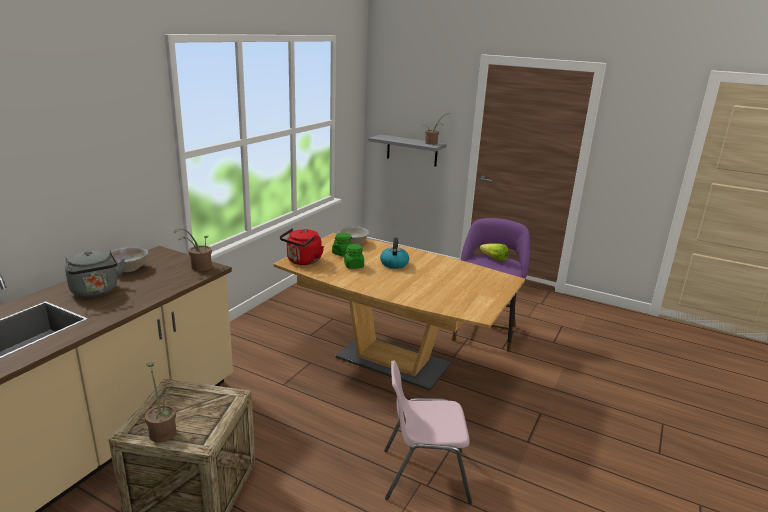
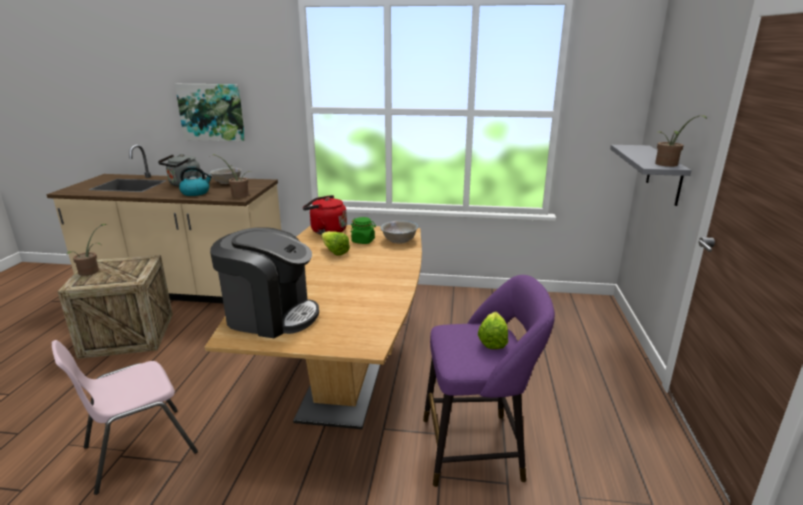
camera: 70 degrees right, 0 degrees up
(72, 185) = (212, 112): none -> picture
(353, 266) = (333, 251): green jar -> lettuce
(394, 263) = (357, 267): kettle -> kettle (196, 193)
(423, 474) = (138, 449): pink chair -> pink chair turned 105 degrees counterclockwise
(456, 300) = (270, 315): none -> coffee machine

